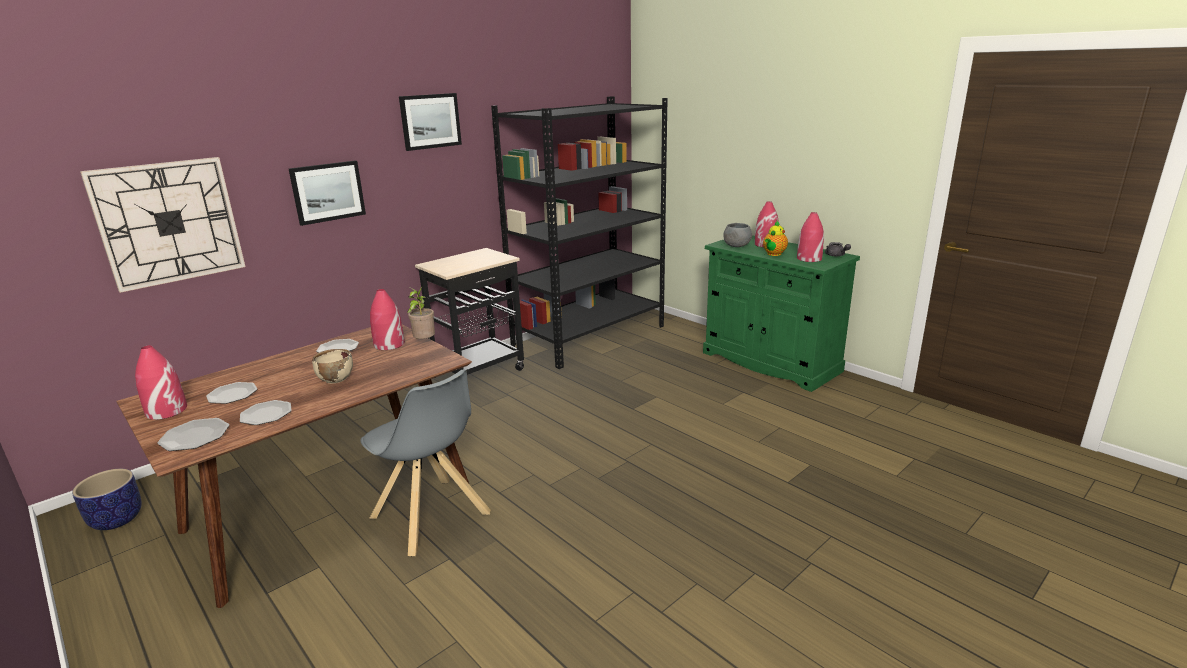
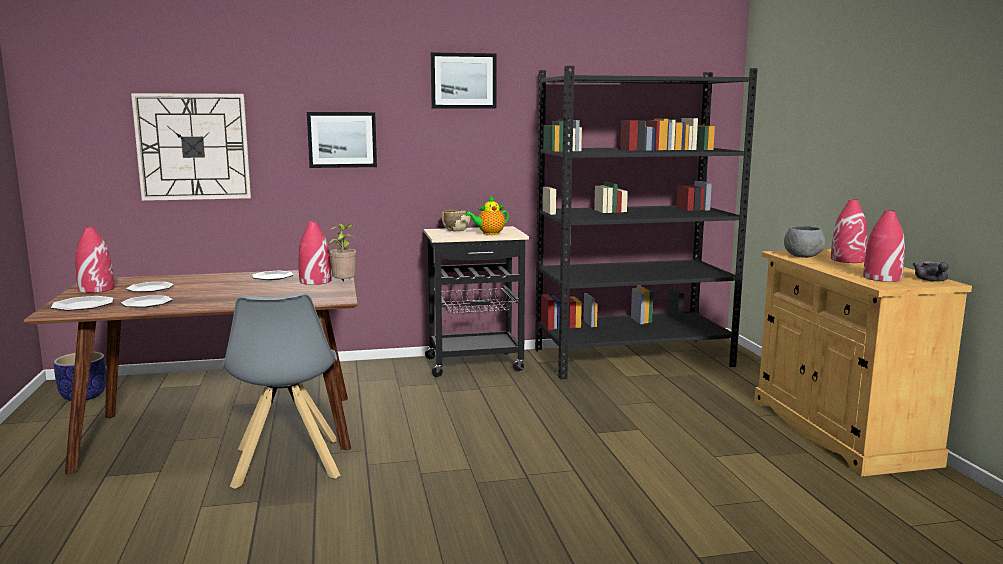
camera: 30 degrees right, 10 degrees down
(335, 379) = (233, 293): beige bowl -> beige bowl (455, 230)
(770, 362) = (839, 431): green cabinet -> beige cabinet
(773, 254) = (838, 268): teapot -> teapot (489, 234)

